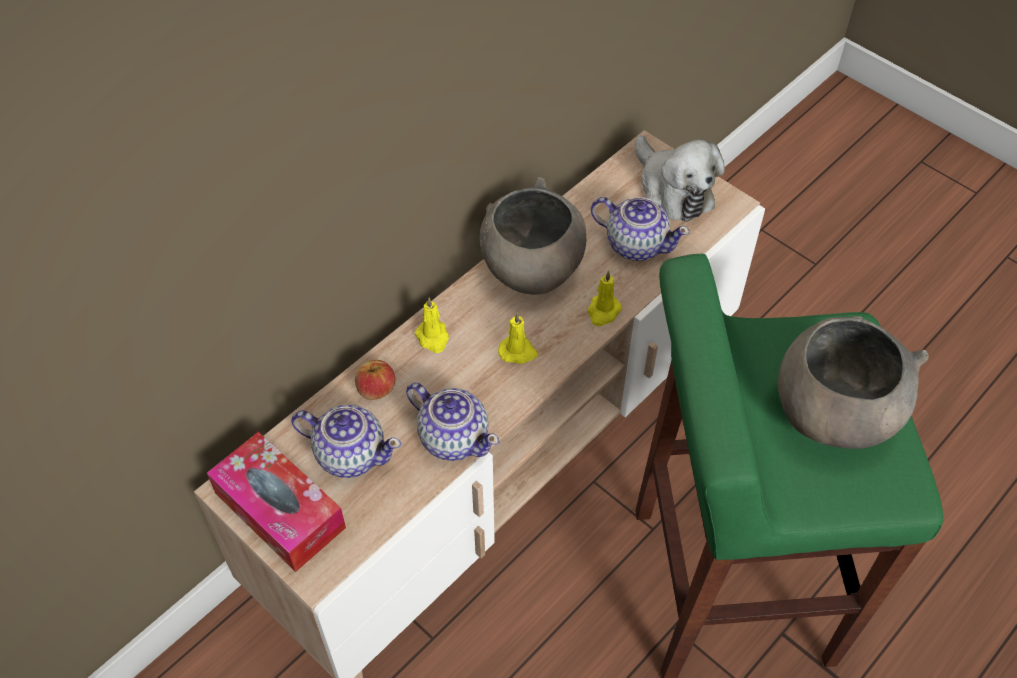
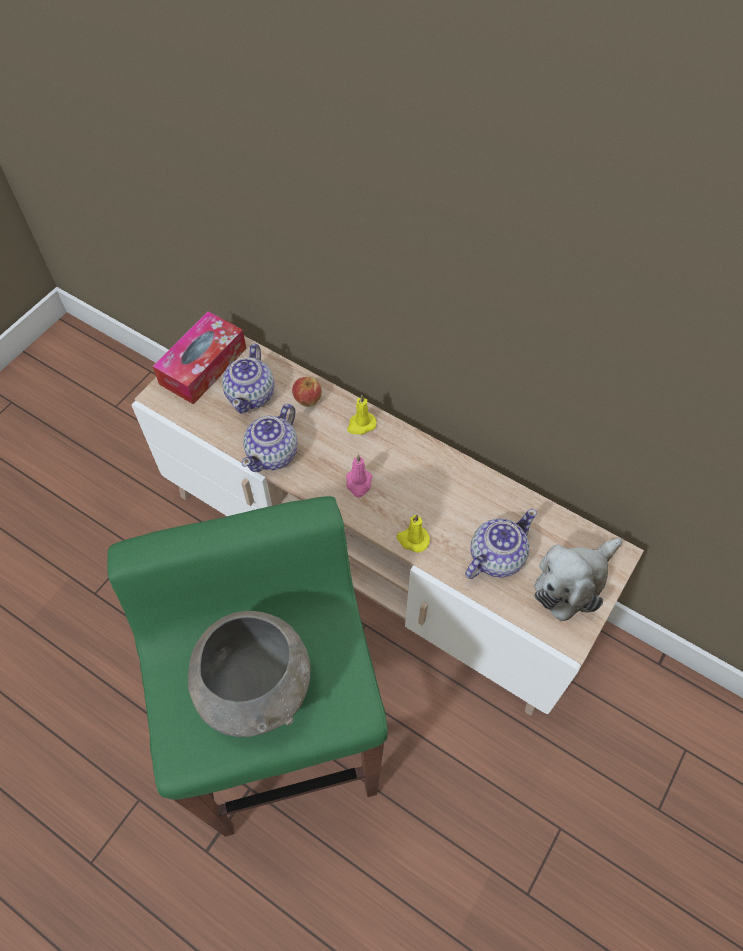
camera: 80 degrees right, 5 degrees up
(518, 352) = (359, 483): yellow candle -> pink candle
(531, 271) = (443, 480): grey bowl -> none
(635, 244) = (495, 557): teapot -> teapot turned 150 degrees counterclockwise

